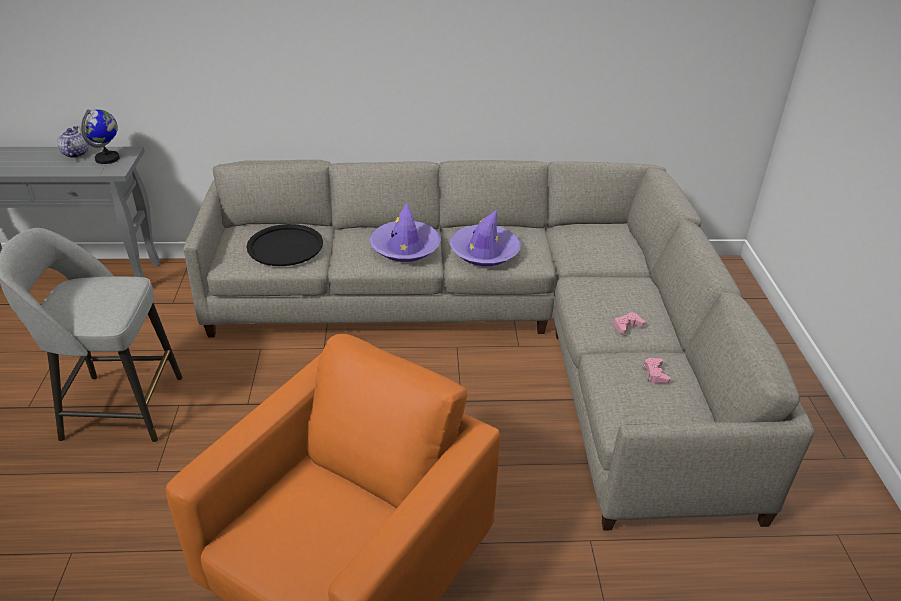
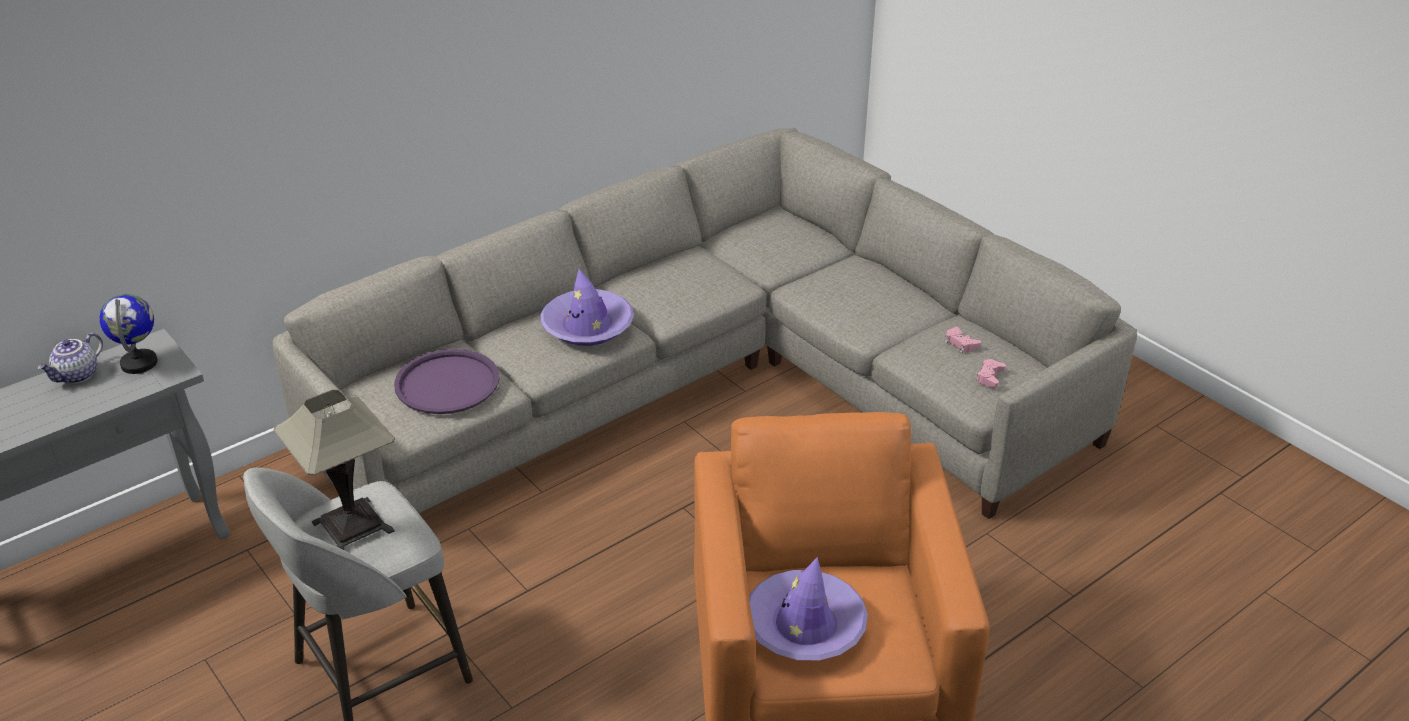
camera: 35 degrees left, 0 degrees up
(75, 154) = (78, 376): teapot -> teapot turned 105 degrees counterclockwise
(91, 296) = (352, 527): none -> table lamp
(285, 246) = (447, 383): black tray -> purple tray
(484, 252) = (677, 295): purple hat -> purple hat (805, 625)
(627, 326) = (891, 311): pink game controller -> pink game controller (990, 377)

